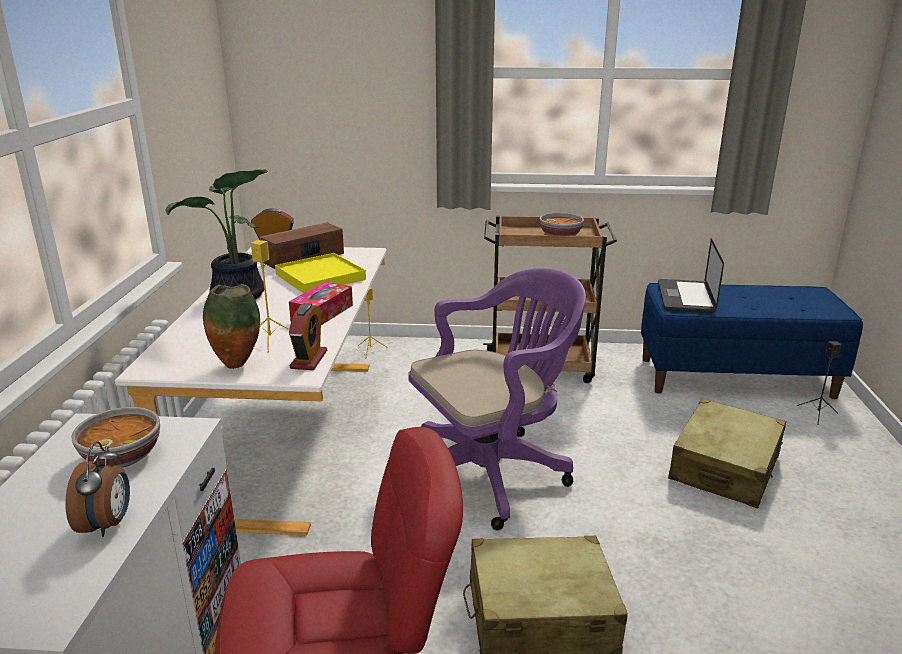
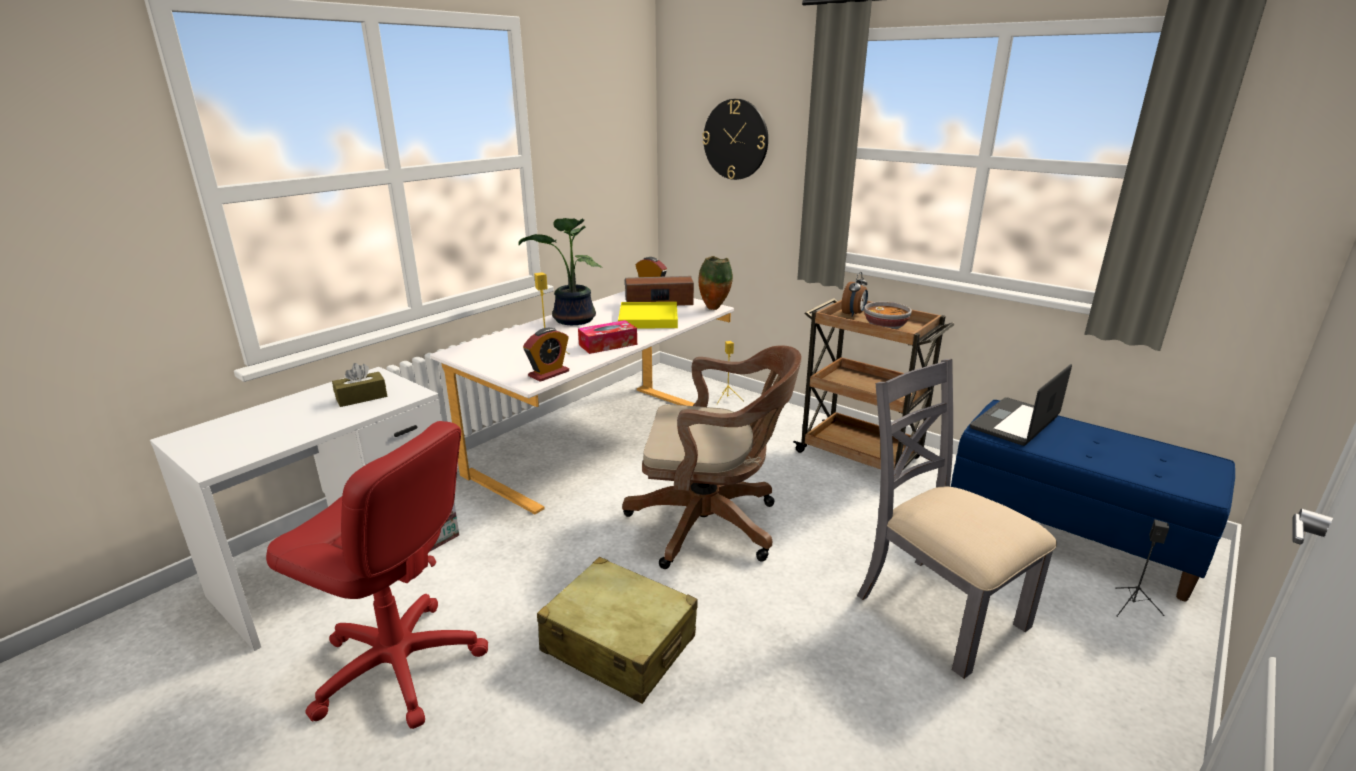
camera: 35 degrees right, 0 degrees up
(108, 524) = (302, 431): alarm clock -> alarm clock (853, 314)
(123, 456) = (361, 397): bowl -> brown tissue box
(237, 365) = (503, 364): vase -> vase (714, 308)
(337, 66) = (735, 139): none -> wall clock
(492, 472) = (712, 525): purple office chair -> brown office chair
(725, 468) = (938, 610): beige suitcase -> grey chair

